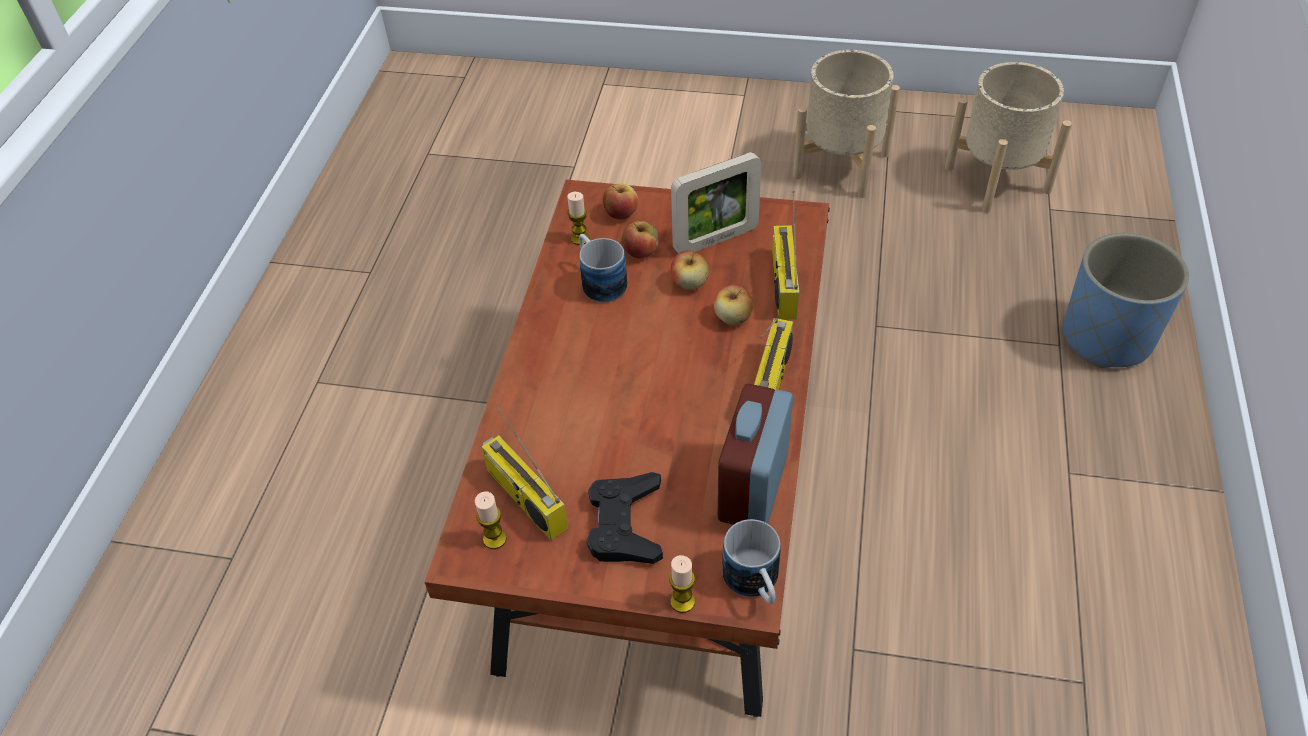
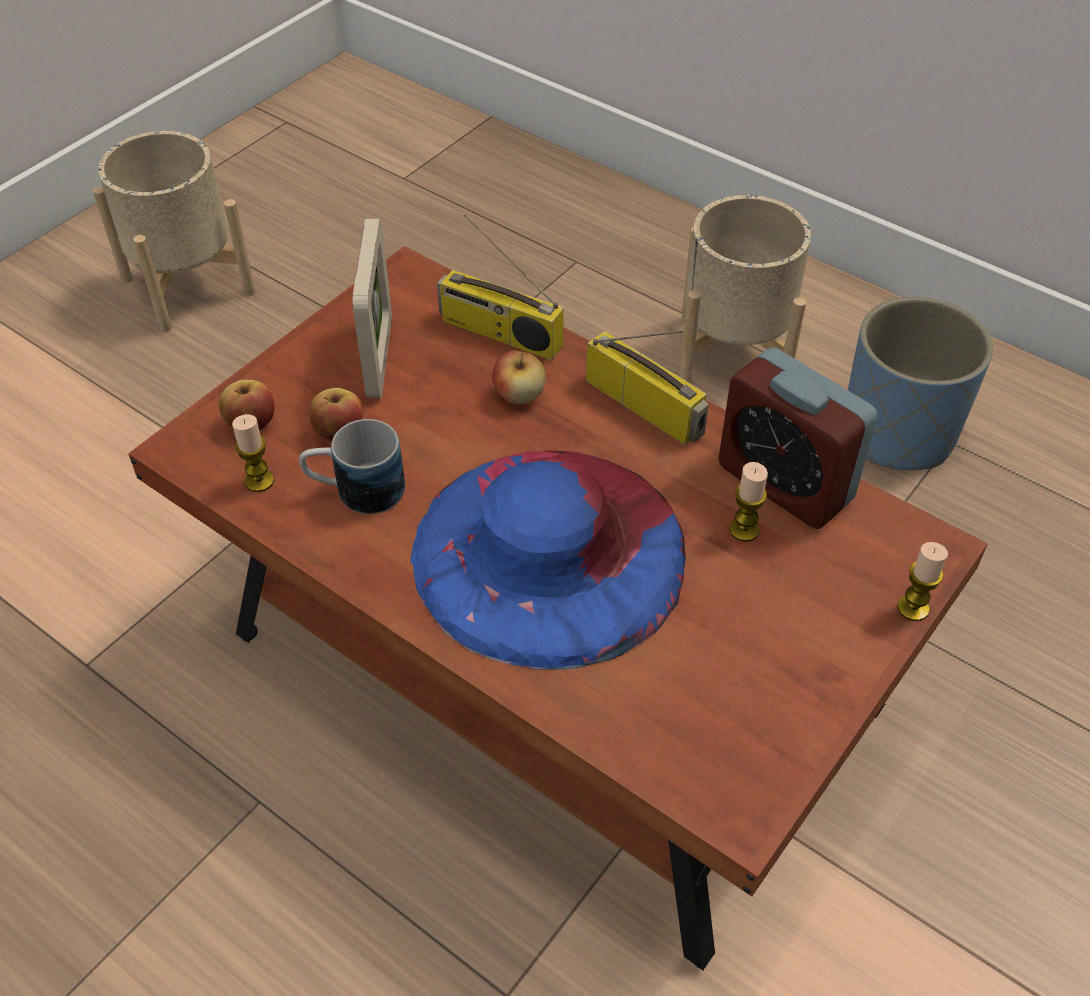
camera: 65 degrees left, 0 degrees up
(494, 539) = (728, 765): candle -> candle (744, 530)
(524, 498) = (679, 709): radio -> none
(608, 388) = (549, 552): none -> blue hat
(625, 524) = (776, 619): black game controller -> none
(690, 283) = (432, 409): apple -> none
(755, 584) = (917, 536): mug -> none
(997, 179) = (330, 189): beige planter -> beige planter (733, 353)
(1107, 337) = (591, 228): blue planter -> blue planter (897, 432)

